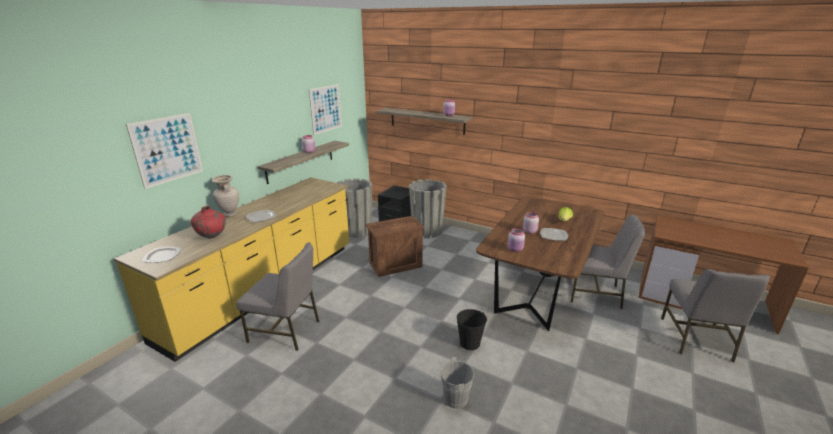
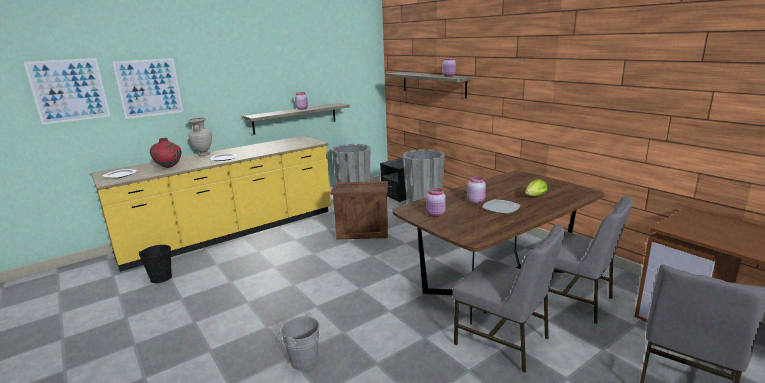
camera: 25 degrees right, 5 degrees down
(285, 331) = (216, 267): grey chair -> grey chair (503, 341)
(326, 109) = (329, 69): picture -> picture (69, 90)
(469, 343) = (368, 315): black bucket -> black bucket (161, 278)

